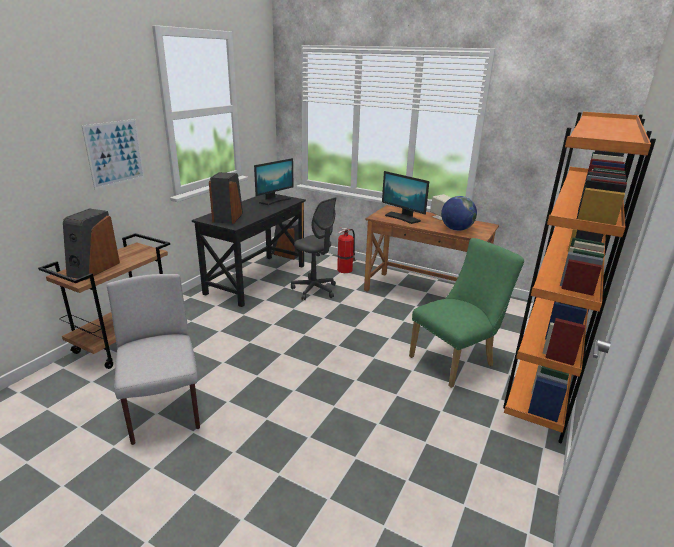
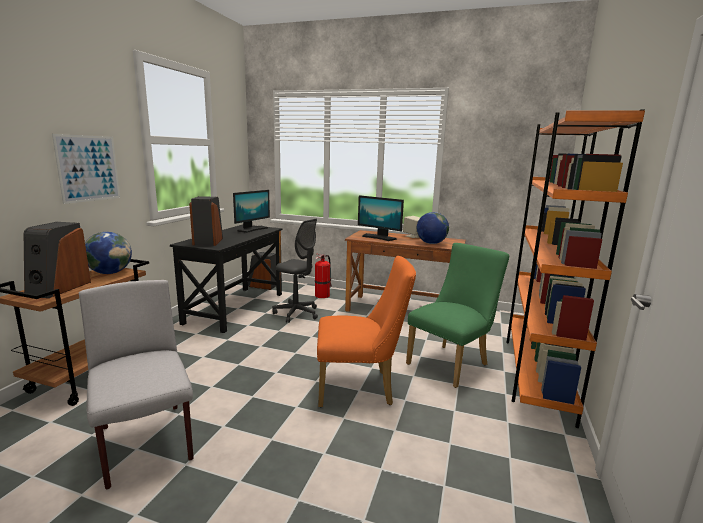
camera: 10 degrees left, 10 degrees down
(136, 252) = (110, 273): none -> globe
(357, 378) = (361, 388): none -> orange chair

